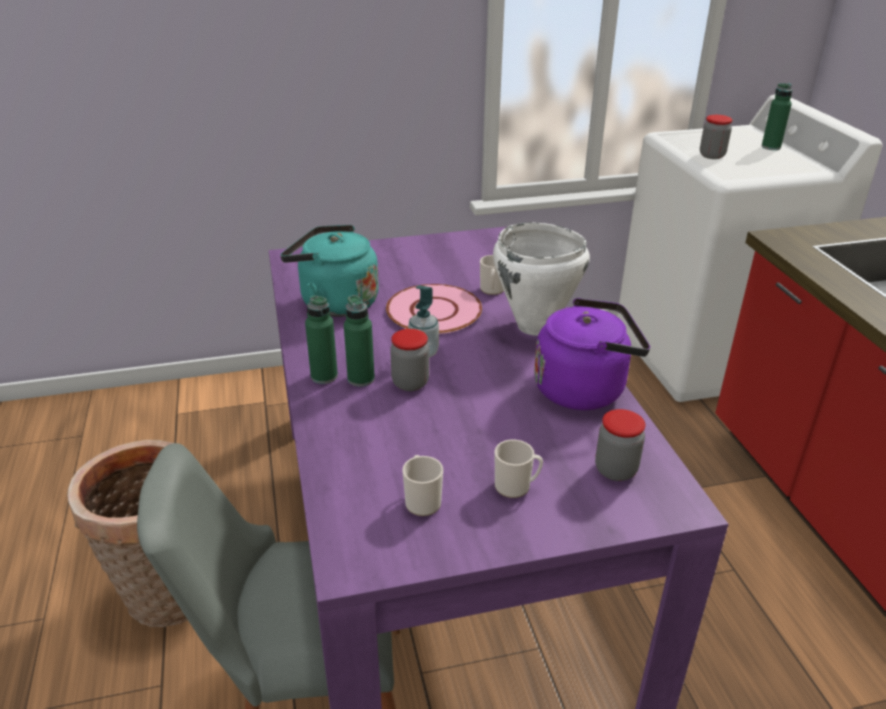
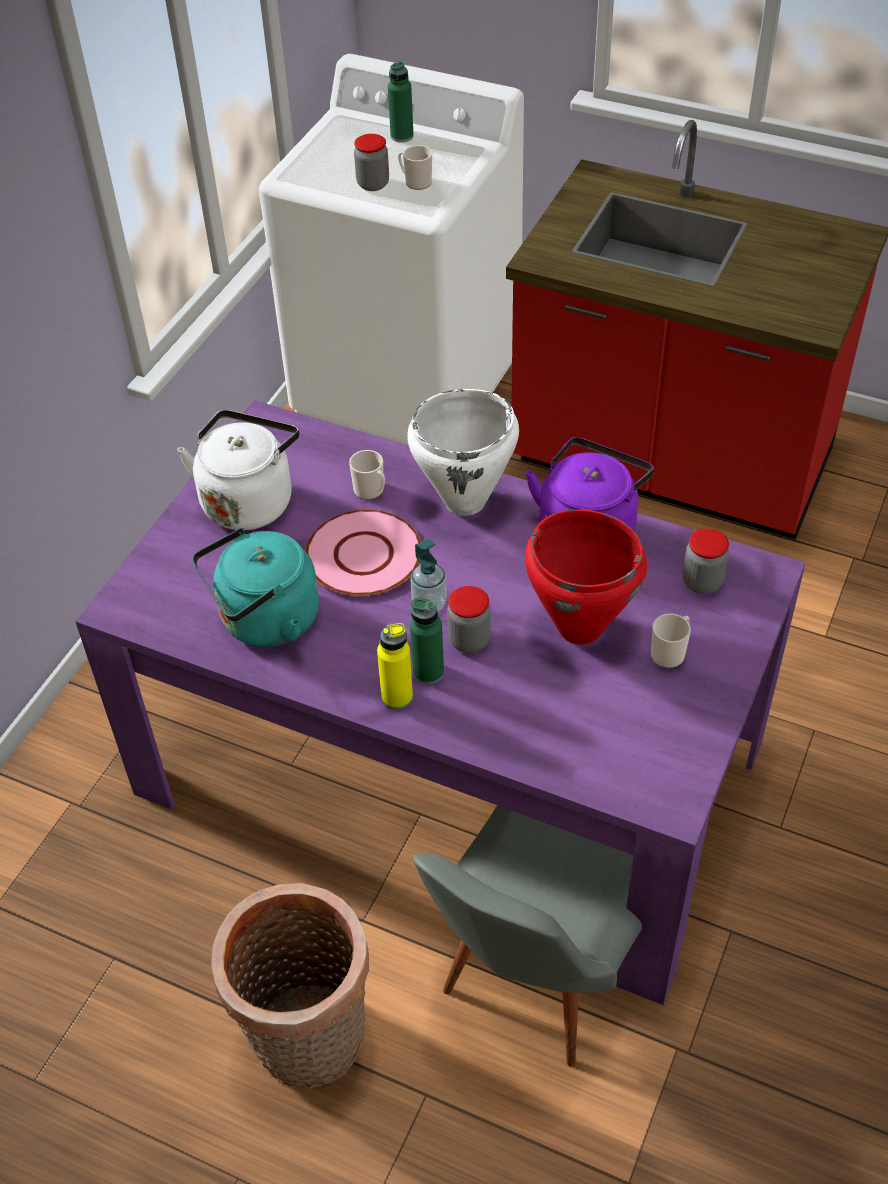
camera: 50 degrees left, 15 degrees up
(324, 376) = (397, 697): green bottle -> yellow bottle
(422, 500) = (637, 721): mug -> mug (415, 182)
(426, 257) = (249, 500): none -> white kettle
(485, 426) = (579, 626): none -> red cooking pot

